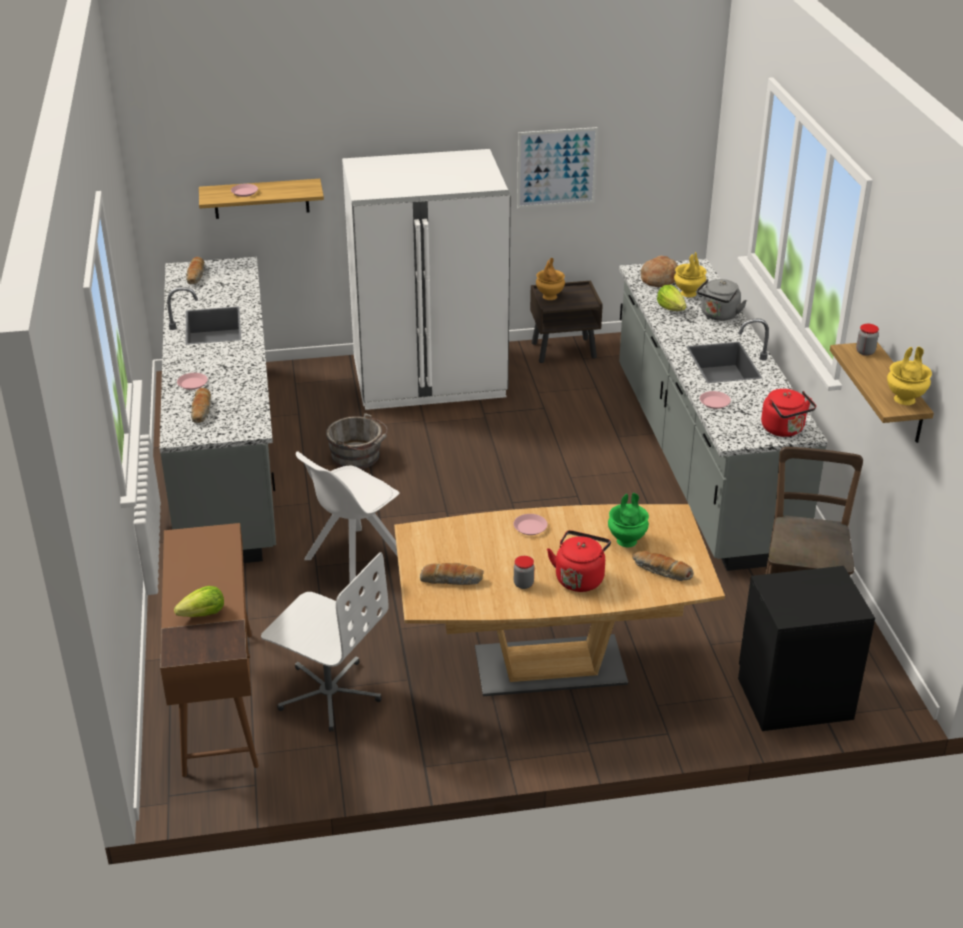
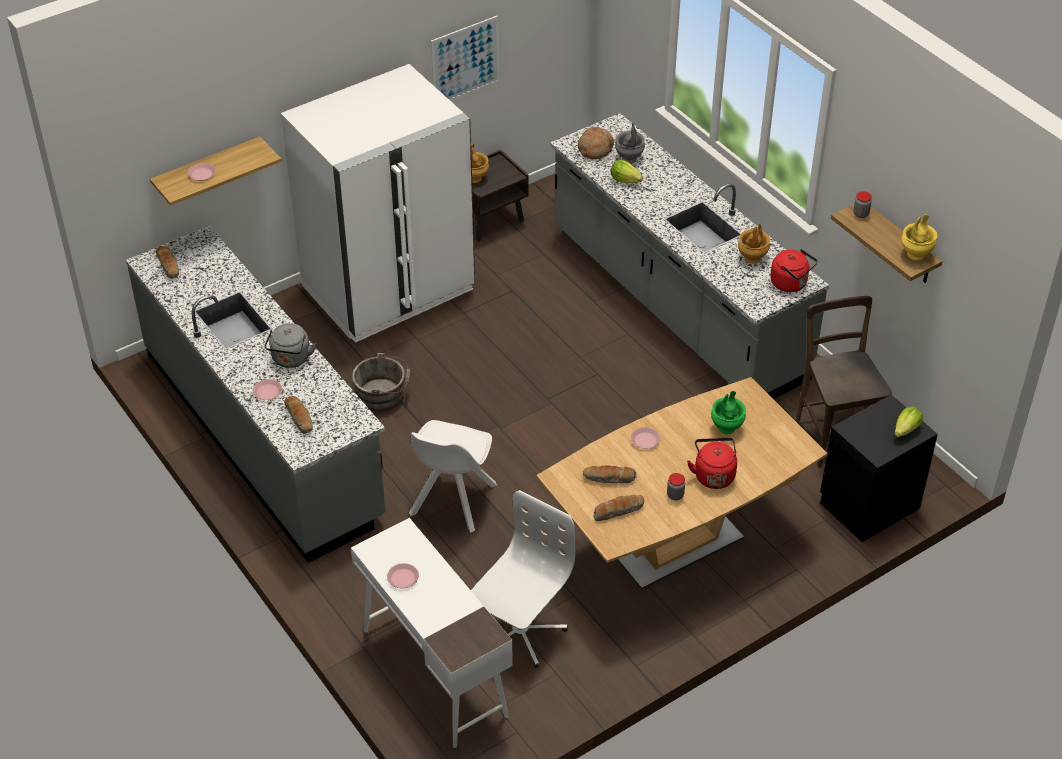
camera: 25 degrees left, 10 degrees up
(203, 614) = (448, 613): lettuce -> lettuce (906, 430)
(218, 700) = (434, 672): brown desk -> white desk
(329, 693) = (519, 632): white office chair -> white office chair turned 60 degrees counterclockwise
(661, 571) = (769, 447): bread -> bread (609, 478)
(688, 293) = (629, 158): yellow vase -> grey vase
(715, 402) = (722, 272): pink plate -> pink plate (403, 578)
(718, 315) = (669, 177): grey kettle -> grey kettle (291, 360)
(757, 399) = (752, 258): none -> brown vase

